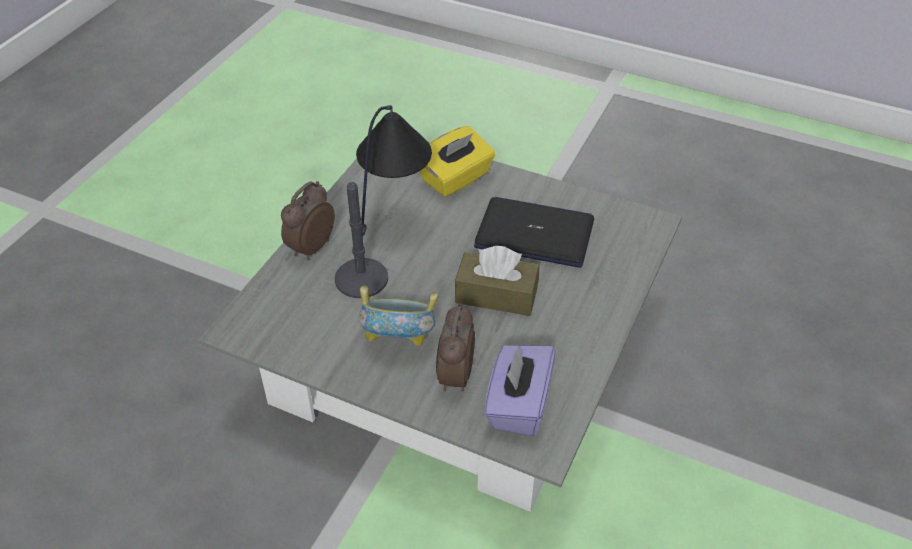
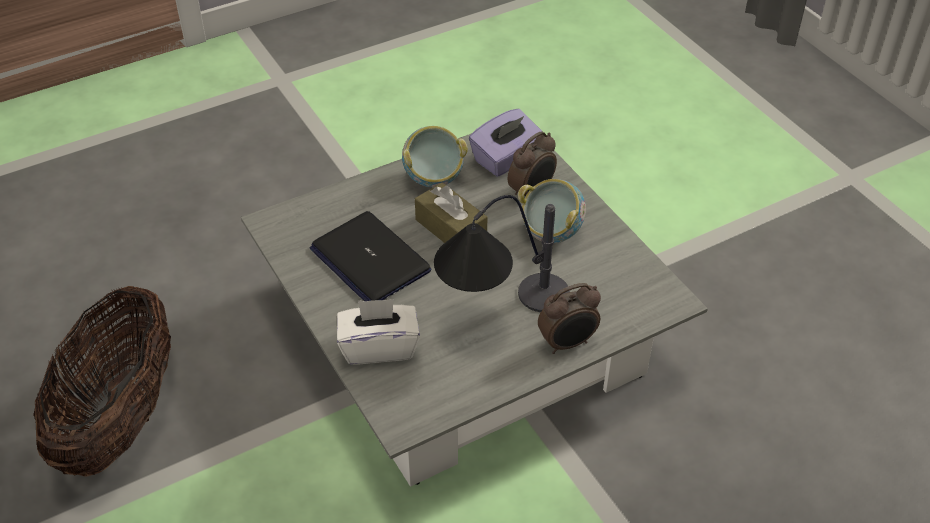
camera: 145 degrees left, 0 degrees up
(456, 179) = (379, 347): yellow tissue box -> white tissue box
(566, 338) = (433, 179): none -> bowl
(633, 175) = (120, 419): none -> basket

